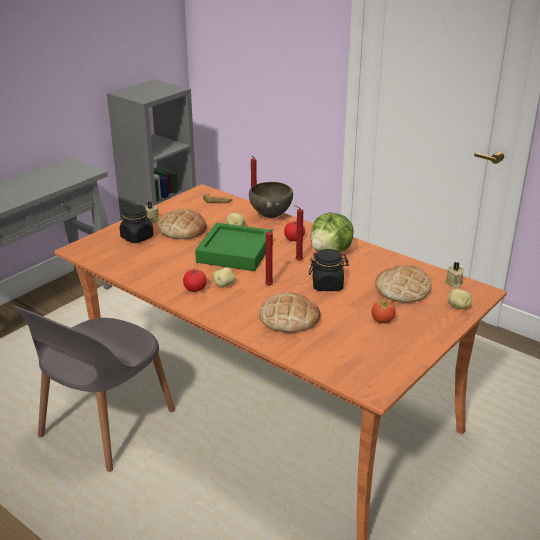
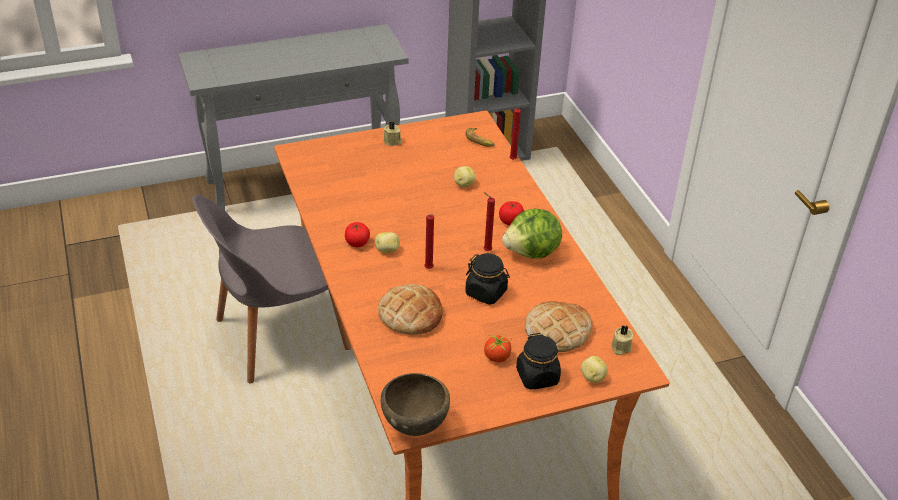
camera: 30 degrees right, 10 degrees up
(137, 237) = (360, 158): black jar -> black jar (537, 377)
(183, 229) = (411, 165): bread -> none
(235, 252) = (434, 214): green tray -> none
(271, 216) = (515, 182): brown bowl -> brown bowl (415, 426)

